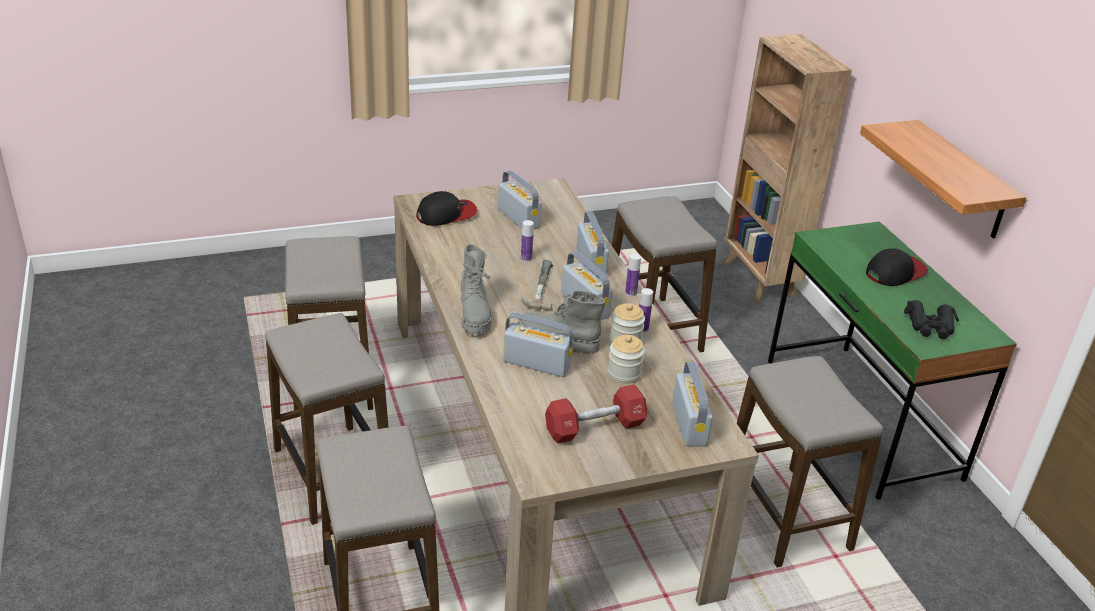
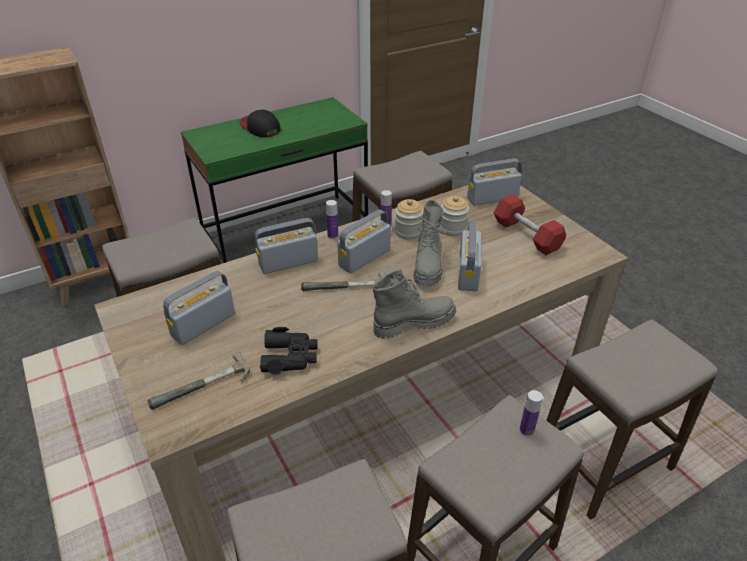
camera: 100 degrees left, 5 degrees up
(446, 215) = (203, 389): cap -> hammer
(526, 258) = (292, 305): bottle -> bottle (526, 430)
(930, 326) = (327, 119): black binoculars -> black binoculars (290, 357)
(961, 181) = (235, 45): shelf -> none

